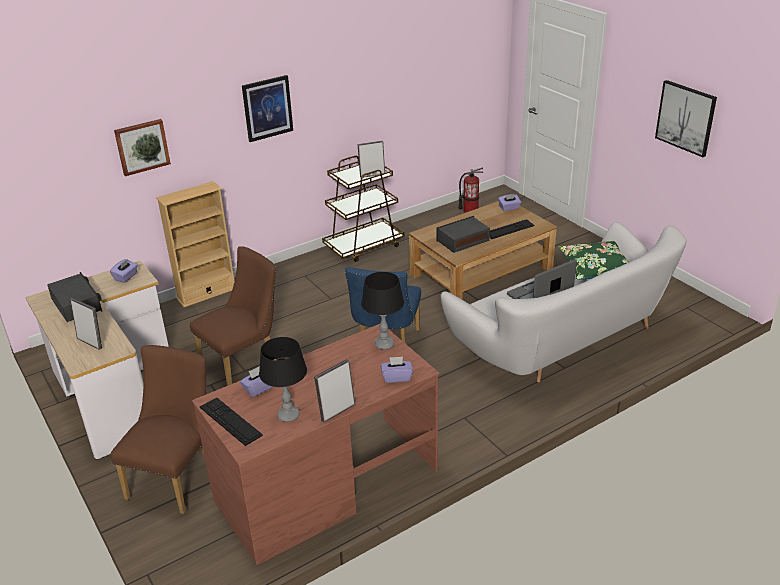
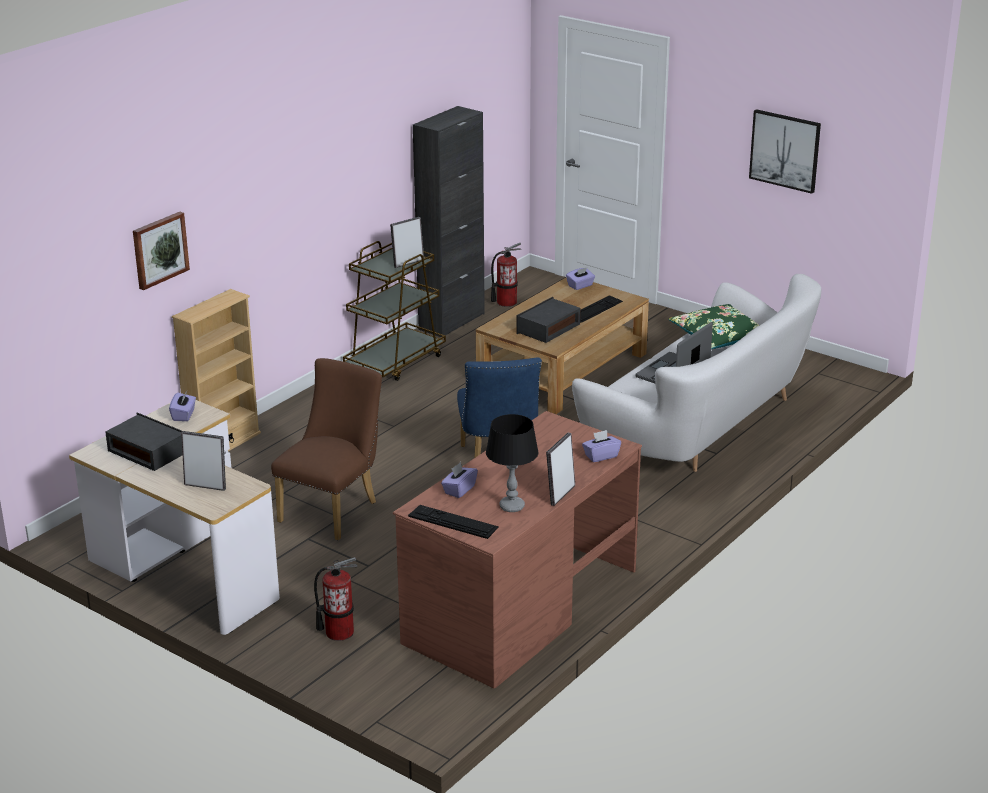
camera: 20 degrees left, 5 degrees down
(176, 476) = (339, 632): brown chair -> fire extinguisher
(267, 108) = (287, 187): picture -> none
(384, 344) = (565, 429): black table lamp -> none
(422, 220) = (451, 321): none -> black cabinet

